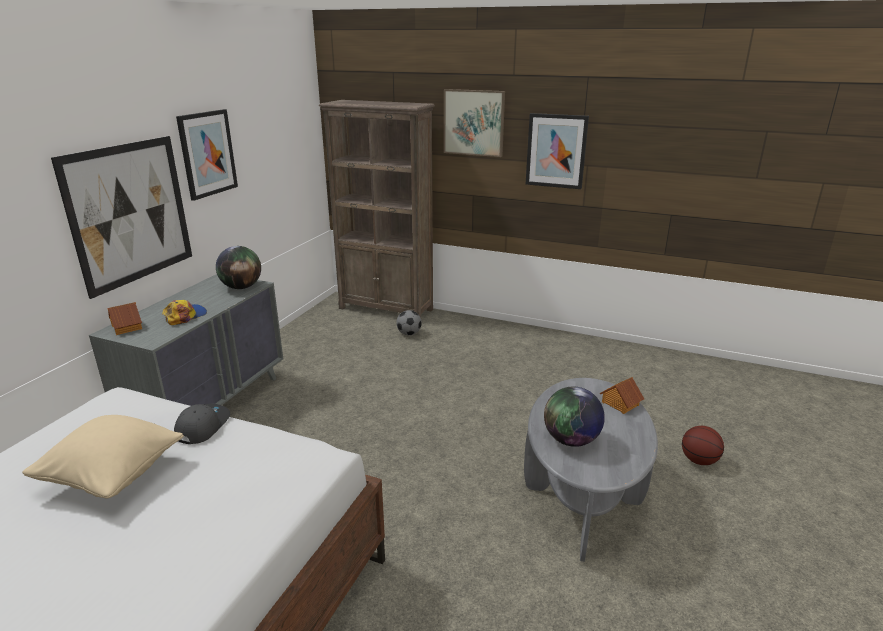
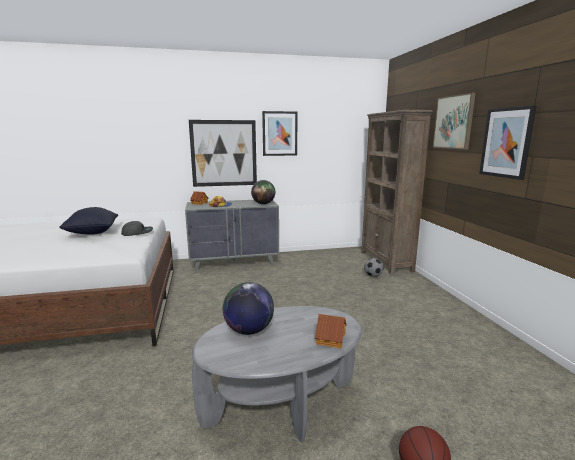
camera: 55 degrees right, 10 degrees down
(113, 476) = (92, 233): beige pillow -> black pillow

